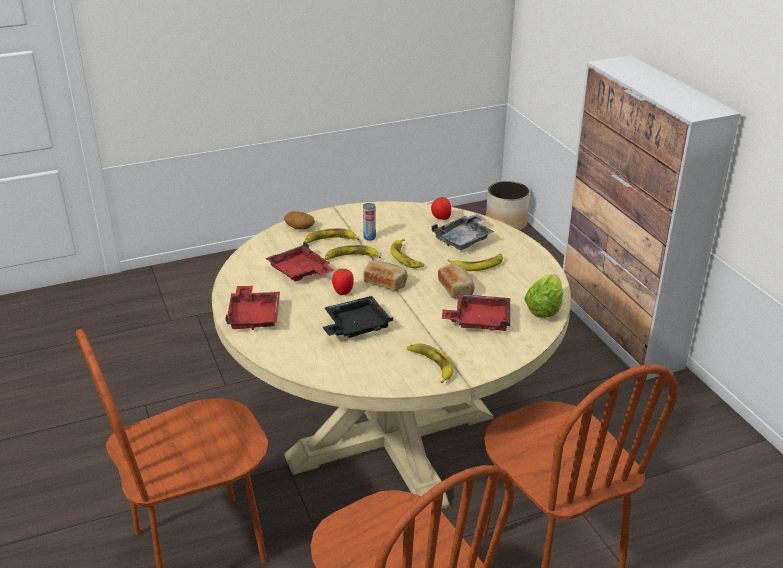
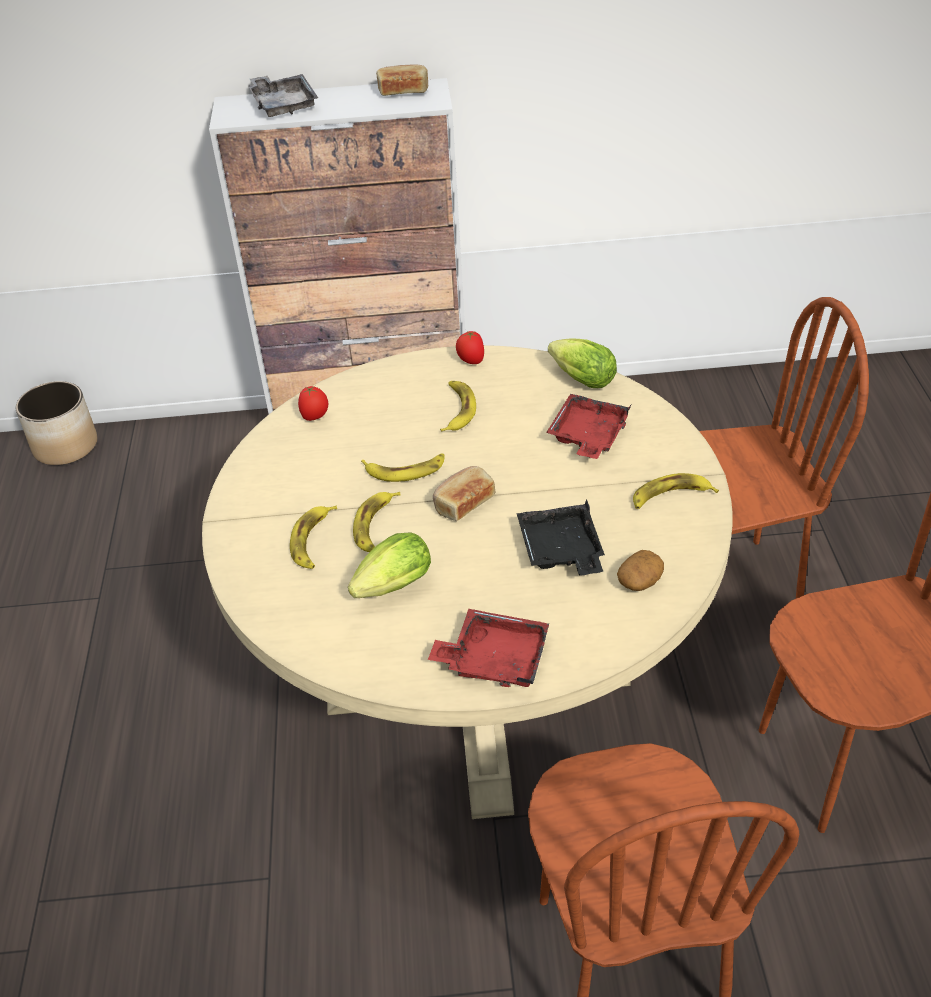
camera: 70 degrees left, 10 degrees up
(299, 227) = (250, 571): potato -> potato (640, 581)
(300, 272) = (390, 588): red tray -> lettuce
(343, 292) = (467, 549): tomato -> tomato (471, 361)
(369, 237) = (328, 497): can -> none
(456, 289) = (507, 440): bread -> bread (403, 91)
(464, 239) = (386, 408): grey tray -> grey tray (283, 105)

